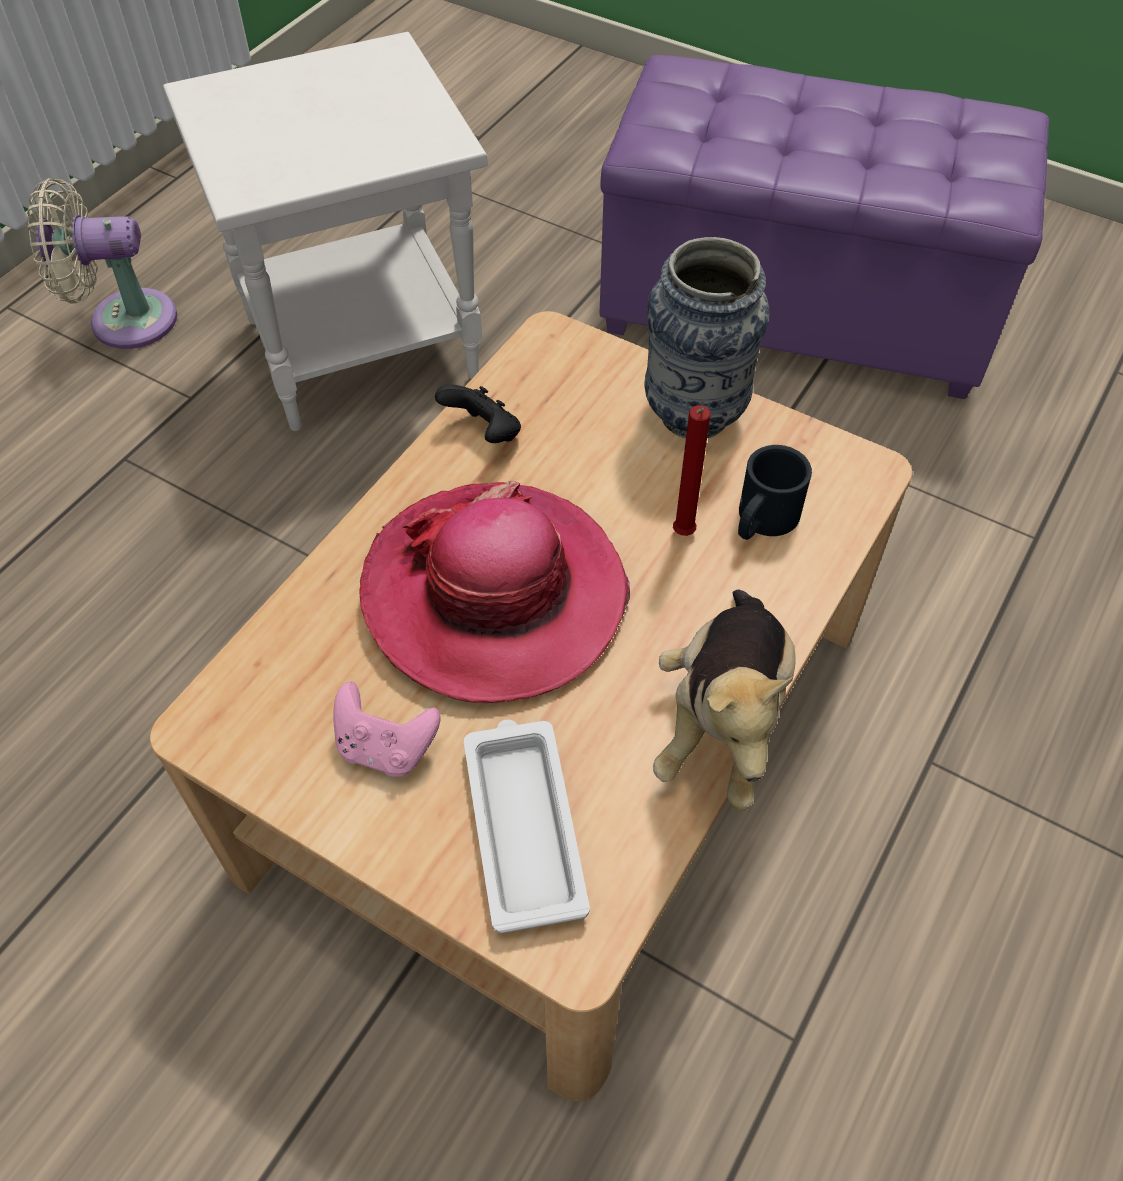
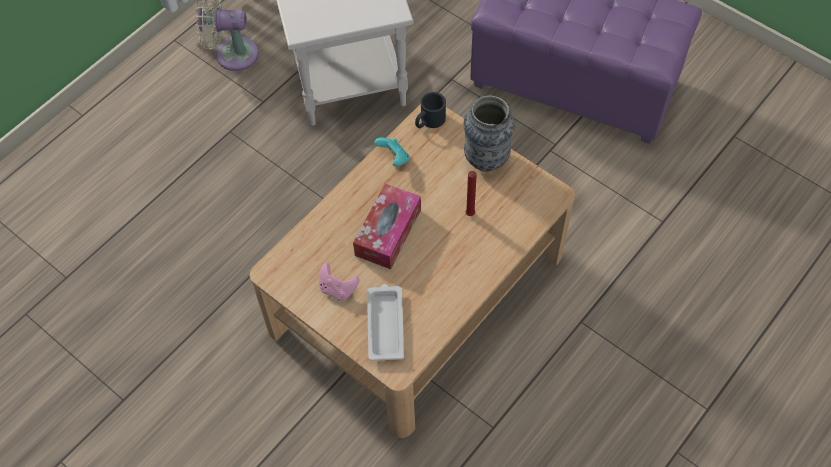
camera: 10 degrees right, 5 degrees up
(484, 433) = (394, 158): black game controller -> turquoise game controller
(495, 595) = (388, 232): hat -> tissue box
(723, 720) = (469, 294): plush toy -> none
(761, 521) = (504, 212): black mug -> black mug (429, 121)

